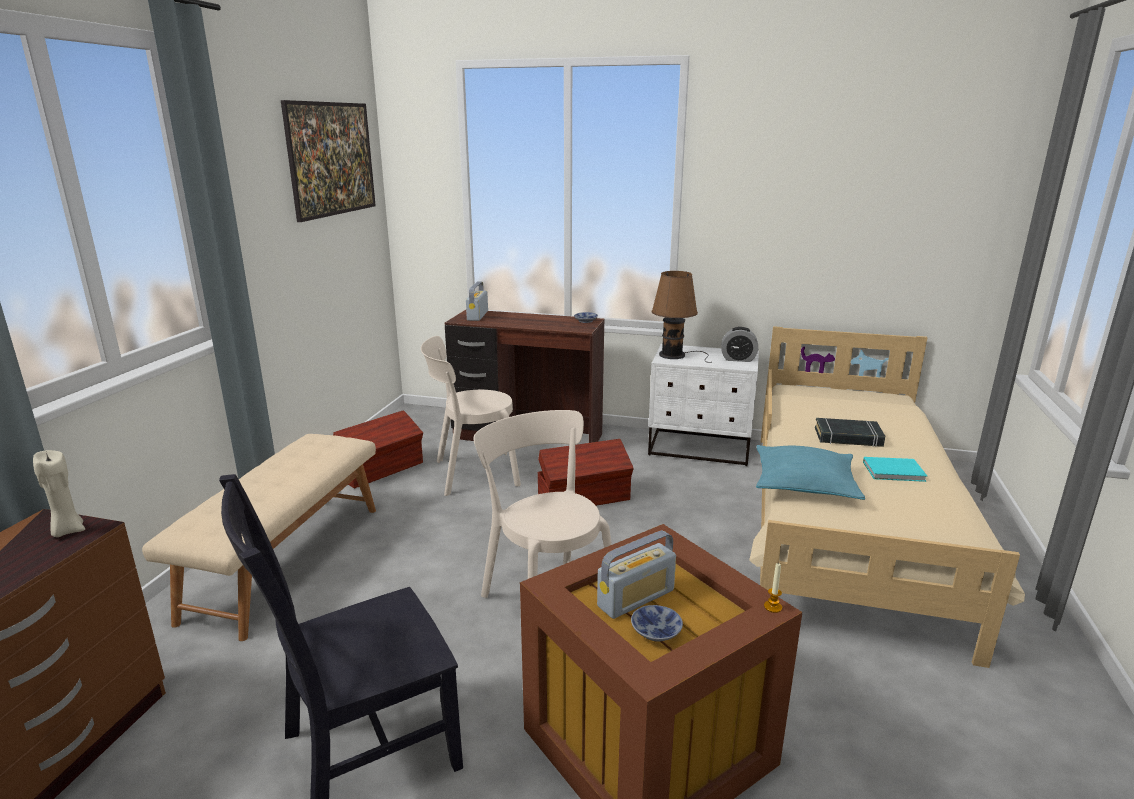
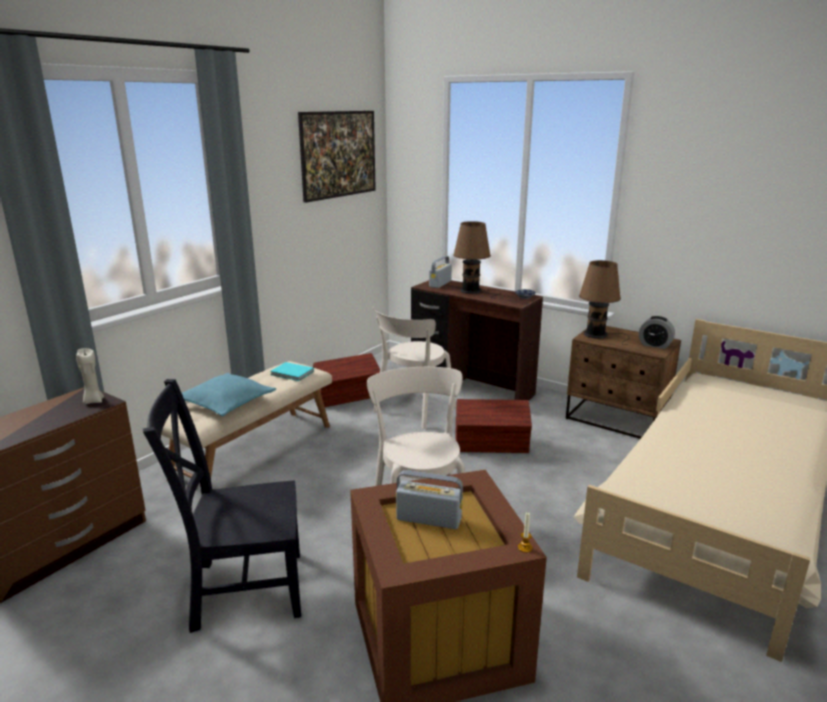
camera: 20 degrees right, 0 degrees up
(472, 474) = (412, 410): beige chair -> beige chair turned 60 degrees counterclockwise
(523, 320) = (473, 291): none -> brown table lamp
(636, 598) = (428, 519): radio -> radio turned 150 degrees counterclockwise
(654, 632) = (425, 545): bowl -> none
(700, 448) = (616, 420): white nightstand -> brown nightstand
(804, 484) = (653, 462): turquoise pillow -> turquoise pillow (226, 403)
(848, 437) = (727, 430): black book -> none
(895, 472) = (751, 467): turquoise book -> turquoise book (292, 373)

